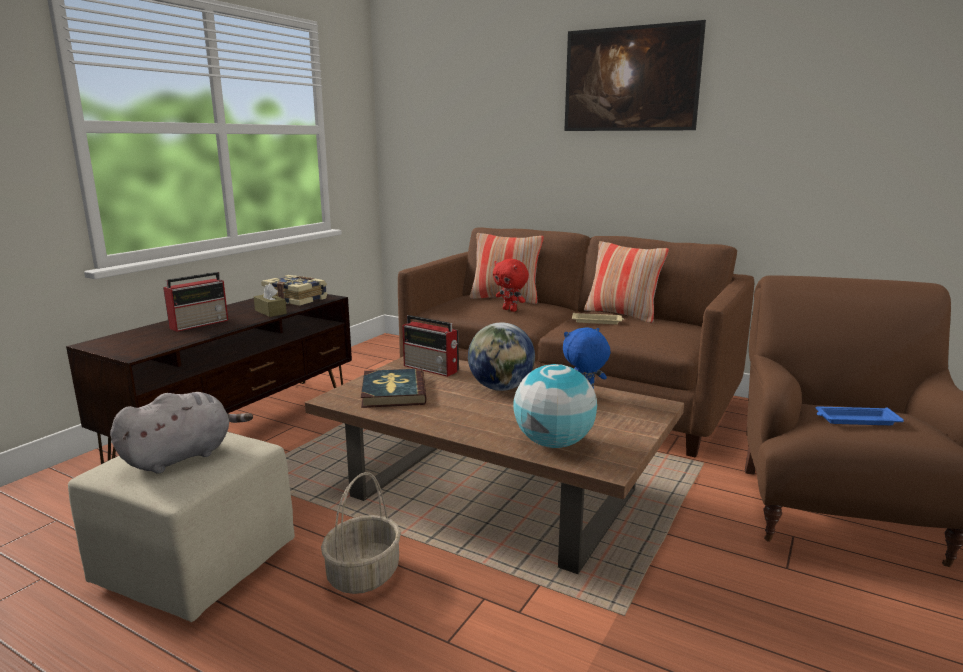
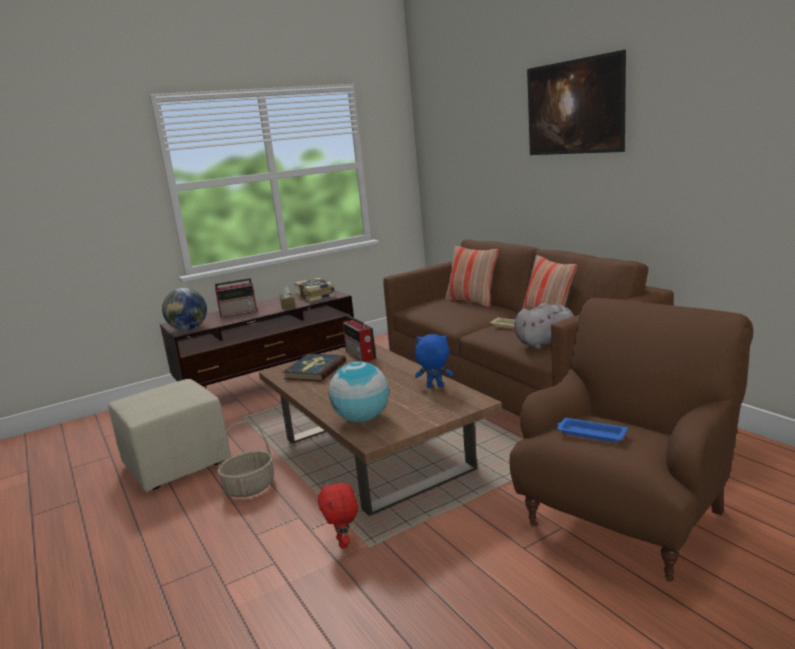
camera: 30 degrees right, 0 degrees up
(182, 456) = (161, 397): grey plush toy -> grey plush toy (548, 342)
(501, 388) = (385, 375): globe -> globe (189, 329)
(510, 310) = (459, 312): red plush toy -> red plush toy (344, 543)

